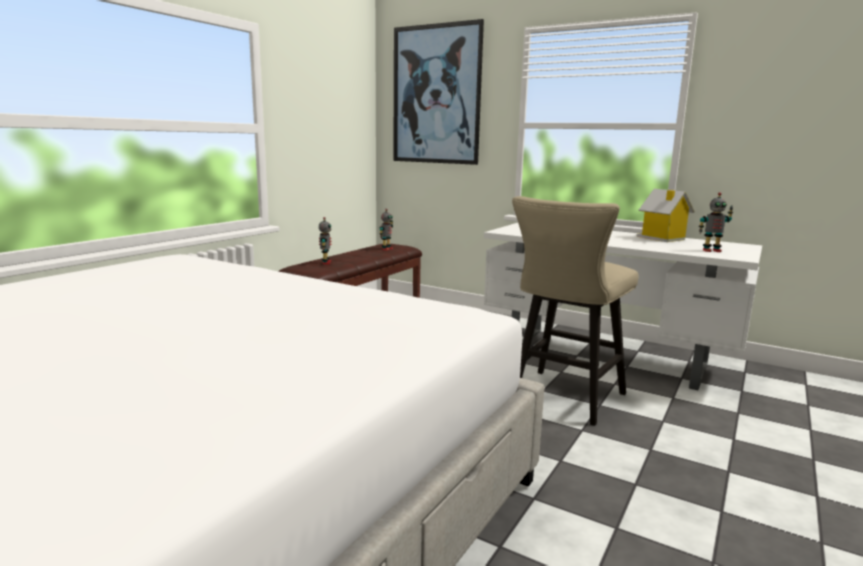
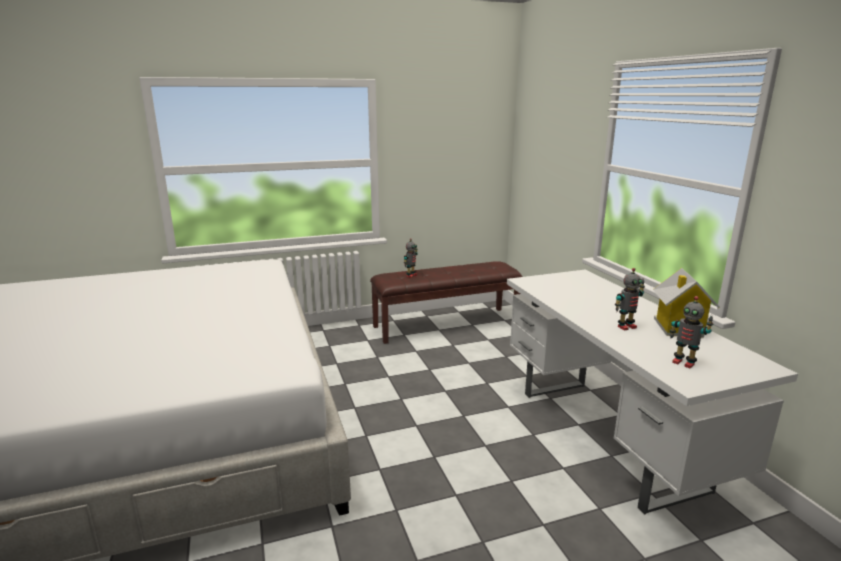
camera: 40 degrees right, 5 degrees up
(386, 249) = (485, 269): toy robot -> toy robot (625, 326)
(436, 95) = (550, 126): picture -> none
(563, 400) = (487, 461): beige stool -> none

